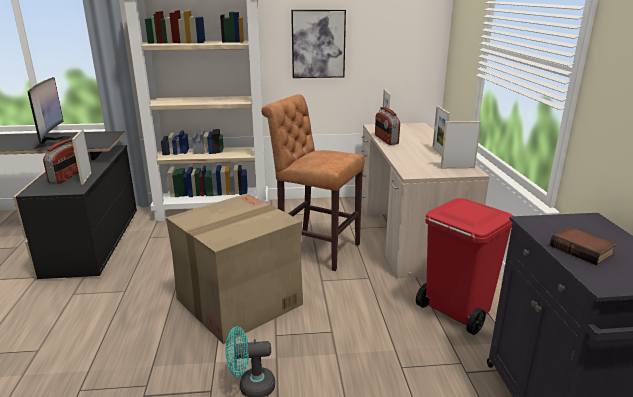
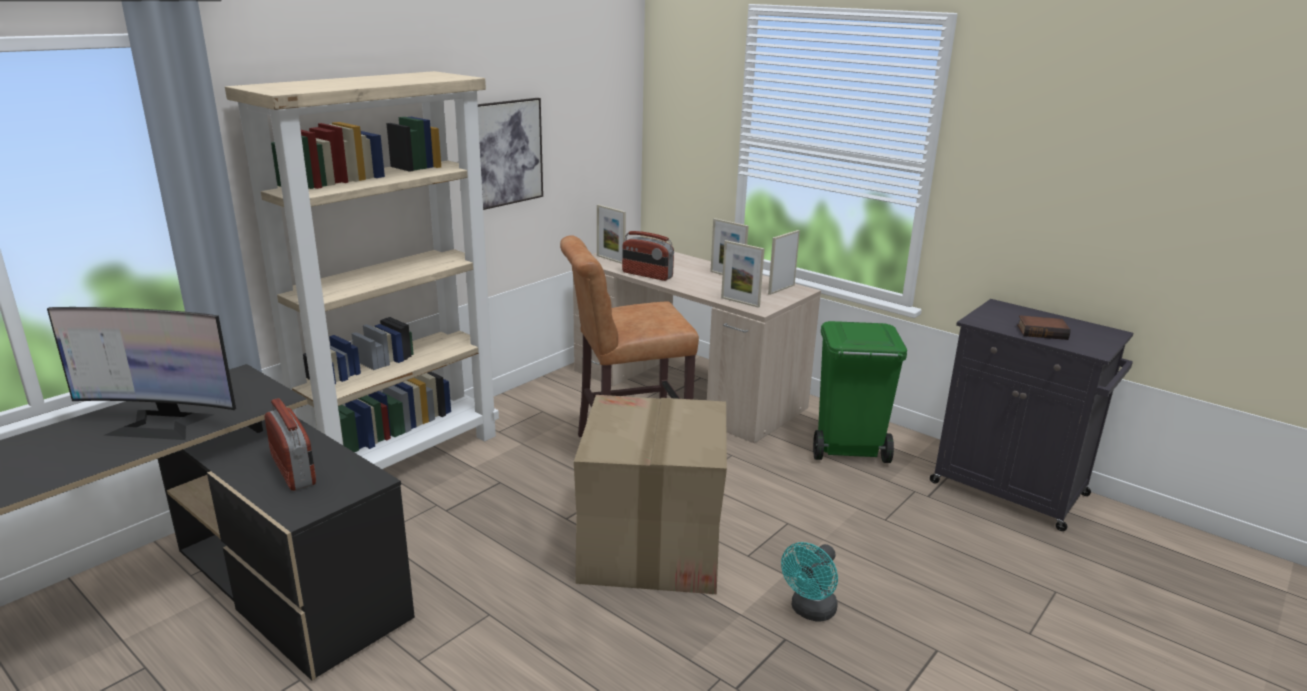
camera: 45 degrees left, 0 degrees up
(52, 142) = (161, 424): monitor -> monitor turned 150 degrees clockwise
(86, 178) = (338, 460): picture frame -> picture frame (740, 302)
(456, 311) = (847, 450): red trash can -> green trash can

